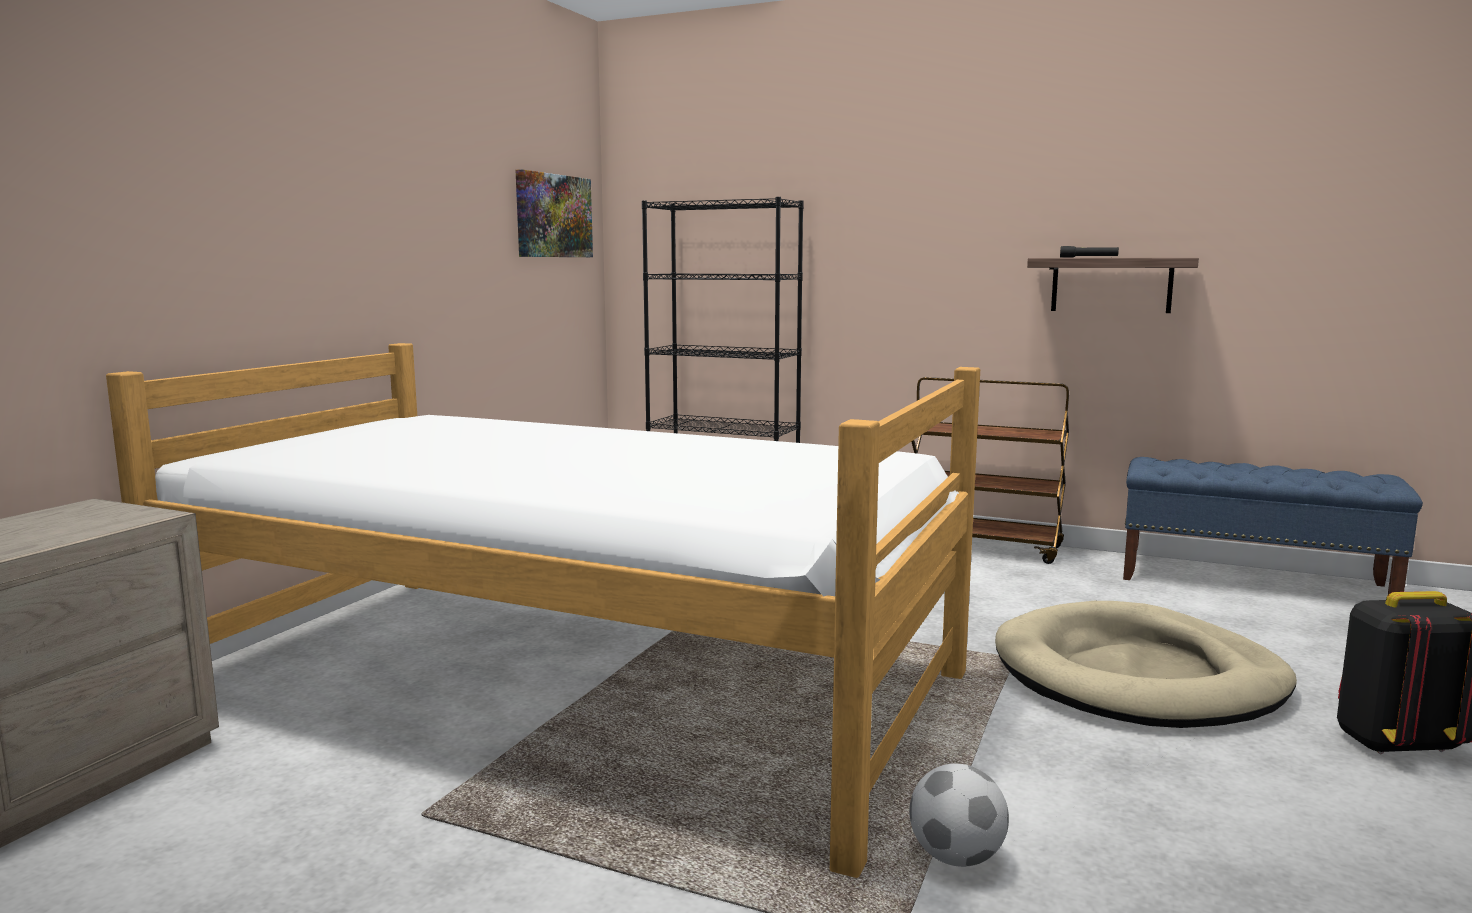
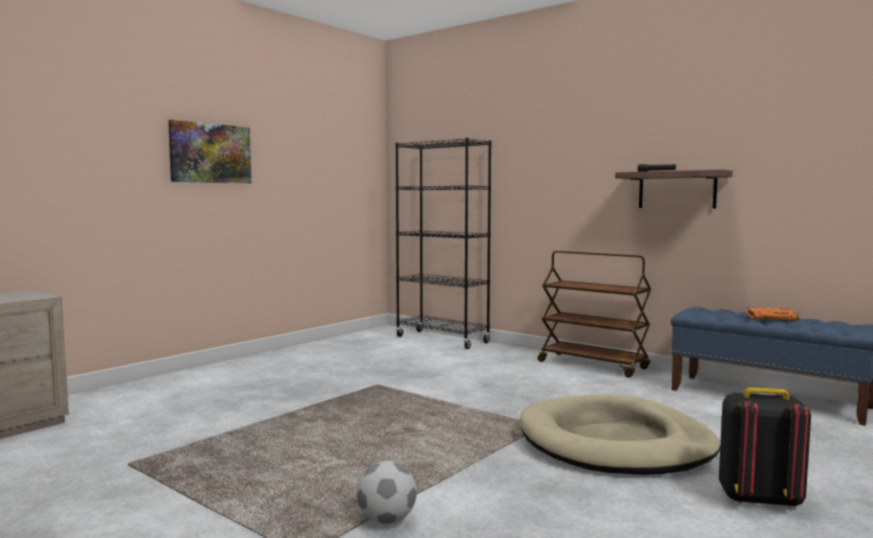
camera: 15 degrees right, 5 degrees down
(553, 216) = (347, 153): picture -> picture (210, 153)
(566, 683) = (263, 413): bed -> none
(1264, 470) = (771, 317): none -> orange book

